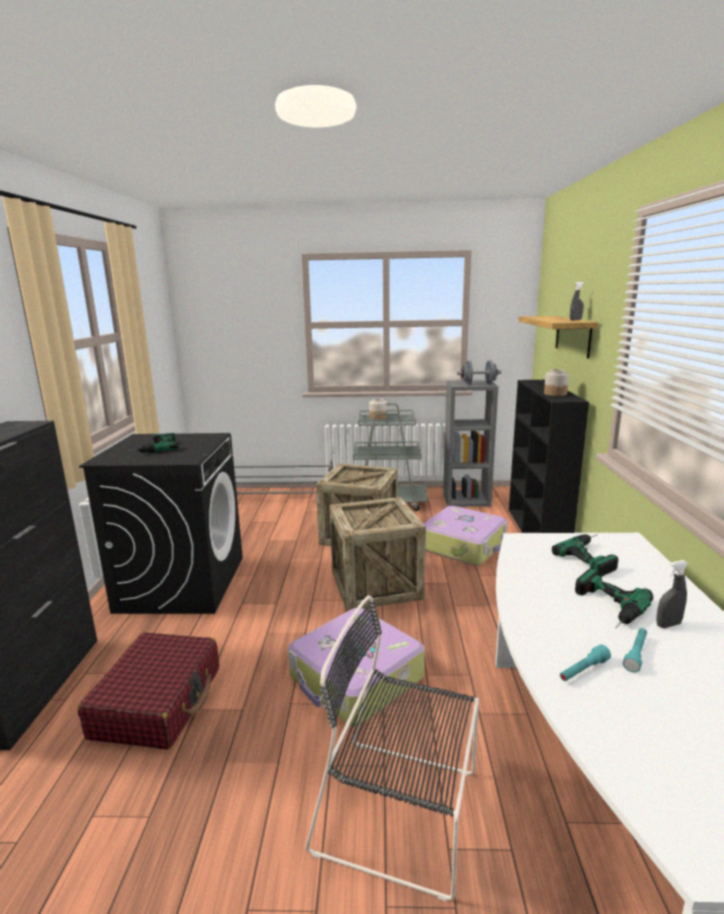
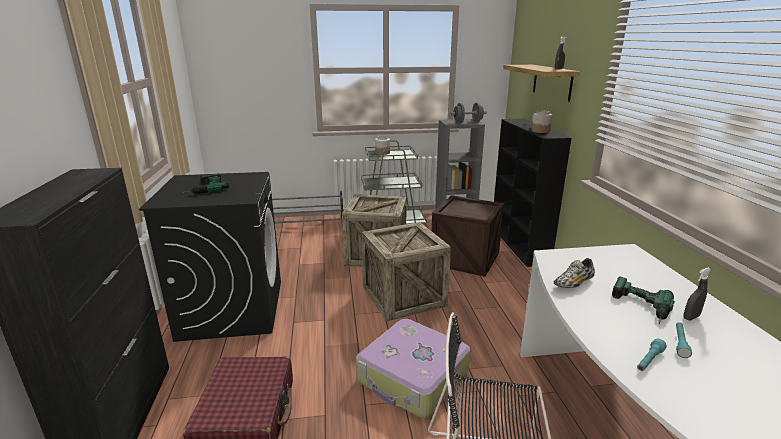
camera: 10 degrees left, 5 degrees up
(464, 545) = (465, 258): suitcase -> crate
(533, 574) = (573, 283): none -> shoe
(594, 556) = (611, 265): power drill -> none

